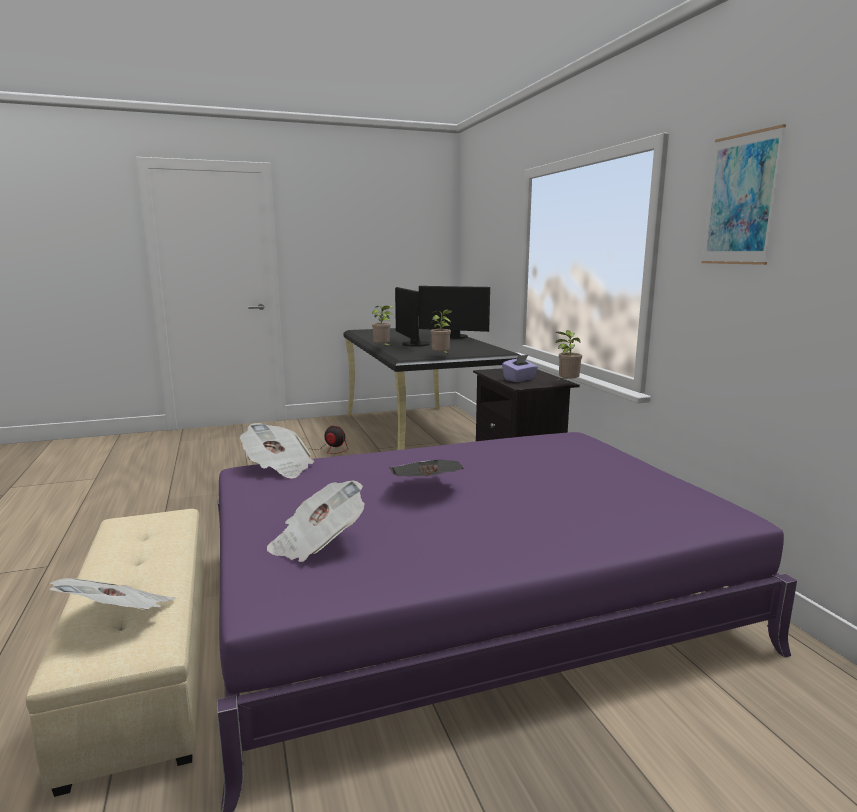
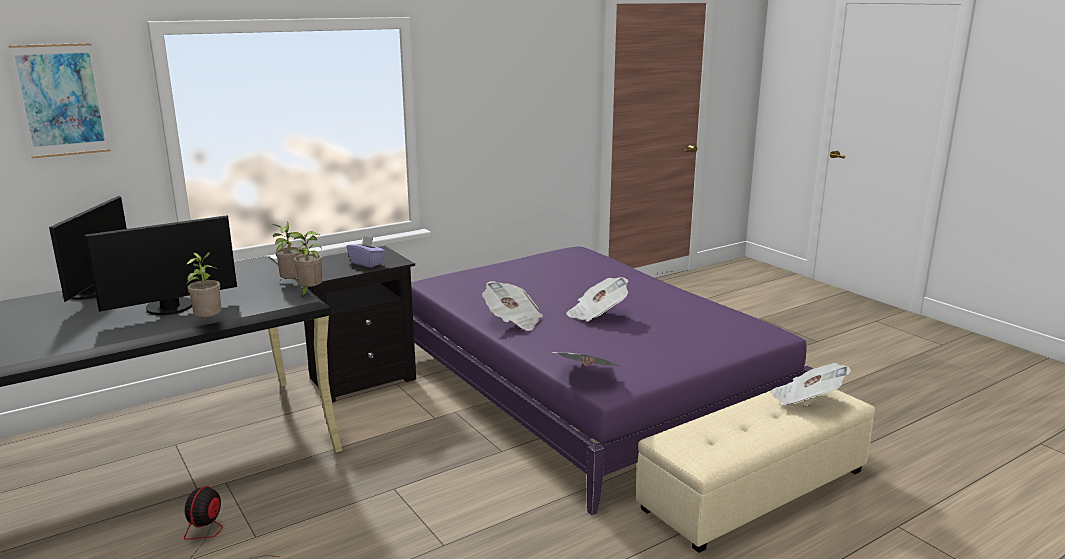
camera: 105 degrees left, 5 degrees up
(317, 543) = (704, 334): newspaper -> newspaper (513, 321)
(567, 384) = (385, 248): potted plant -> potted plant (309, 292)
(741, 200) = (485, 73): picture -> picture (61, 100)

